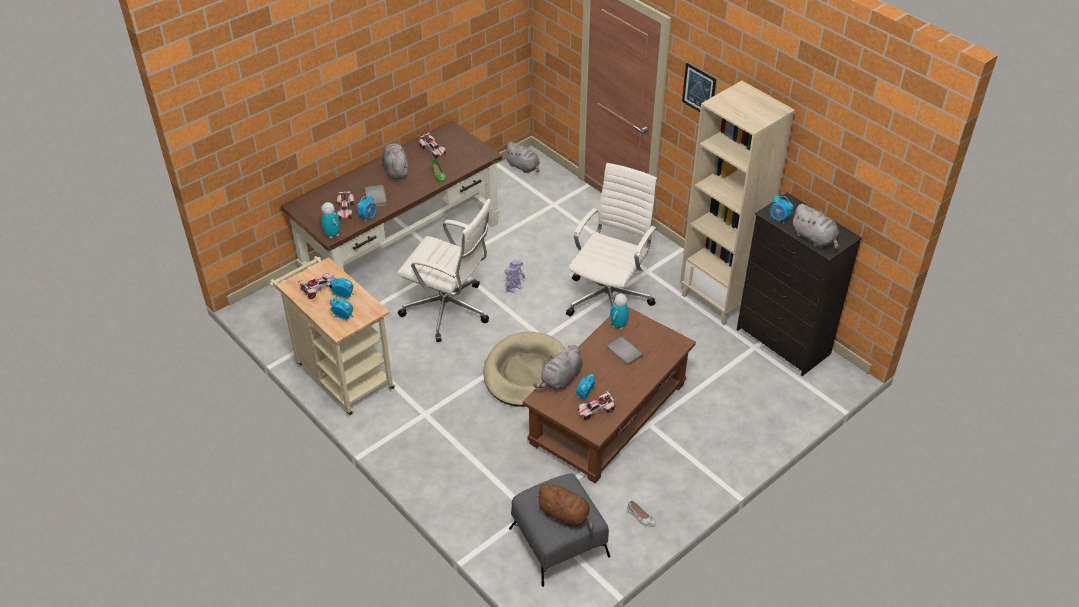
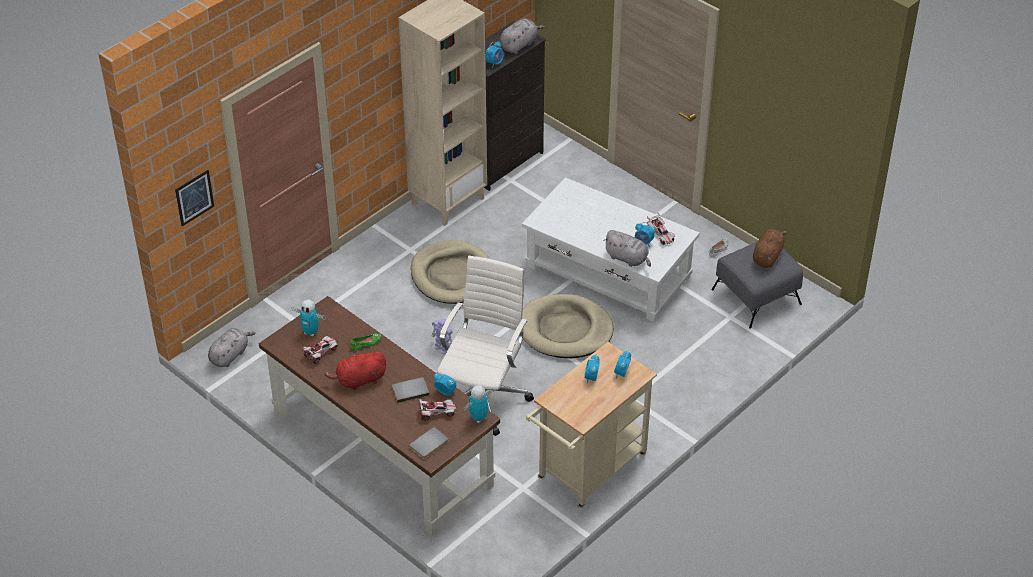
camera: 95 degrees left, 0 degrees up
(319, 289) = (585, 398): toy car -> none
(395, 170) = (359, 380): grey plush toy -> red plush toy
(607, 414) = (608, 272): brown coffee table -> white coffee table
(609, 297) = (452, 275): white office chair -> beige dog bed
(618, 325) = (552, 224): toy robot -> toy robot (310, 332)
(623, 353) = (587, 220): grey book -> grey book (429, 445)
(699, 90) = (360, 70): picture -> picture (194, 197)

